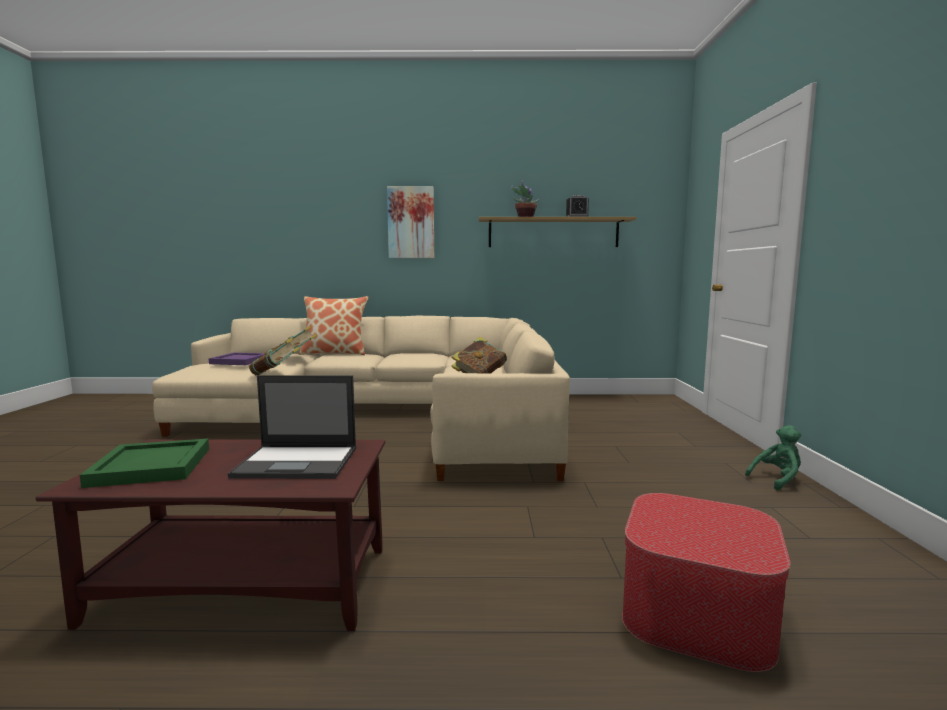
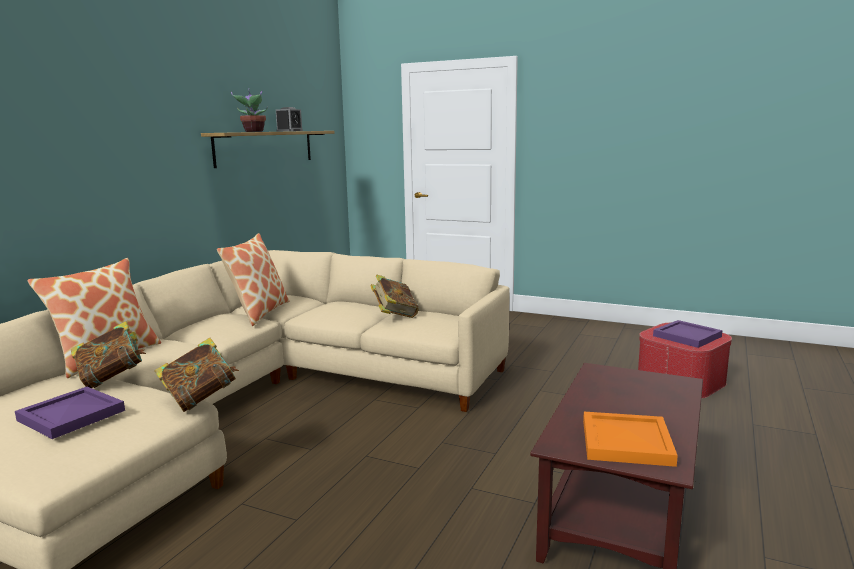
camera: 65 degrees left, 5 degrees up
(150, 466) = (625, 442): green tray -> orange tray
(298, 462) = (632, 390): laptop -> none
(411, 222) = (127, 139): picture -> none
(448, 357) = (258, 313): none -> pillow
(702, 529) = (688, 336): none -> purple tray
(777, 479) = (544, 321): green plush toy -> none

